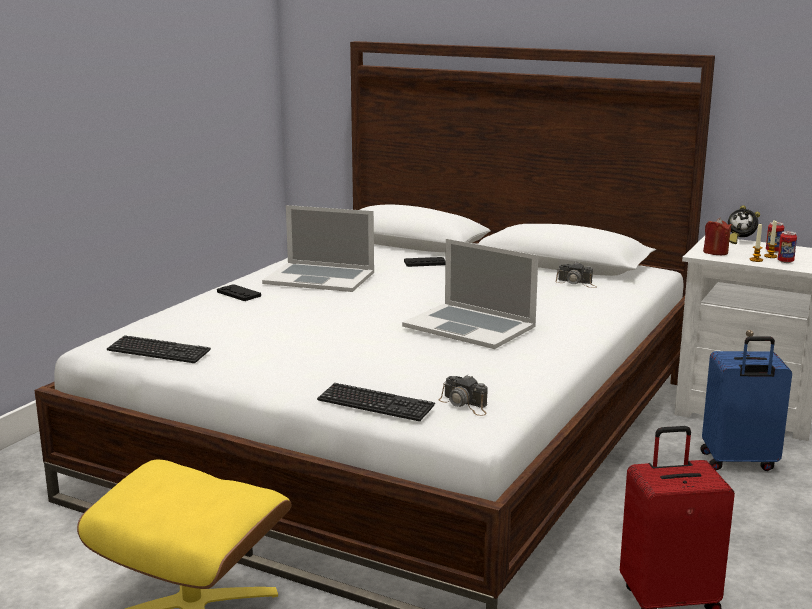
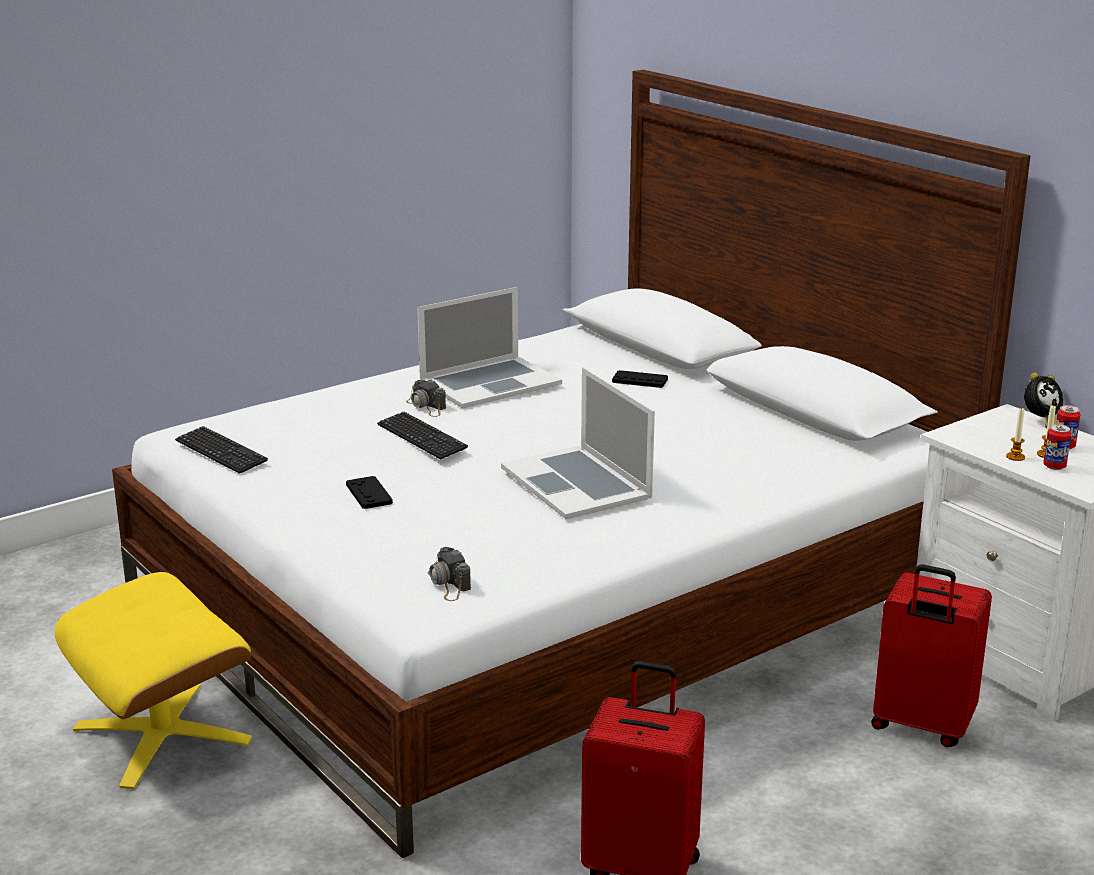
camera: 25 degrees right, 5 degrees up
(238, 294) = (379, 390): black game controller -> black game controller (369, 494)
(319, 278) = (490, 382): laptop -> laptop turned 75 degrees counterclockwise
(375, 404) = (357, 562): keyboard -> keyboard (421, 438)
(576, 283) = (788, 443): camera -> camera (427, 406)
(715, 252) = (977, 435): red candle -> none
(738, 462) = (921, 726): blue suitcase -> red suitcase
(739, 241) = (1040, 422): alarm clock -> alarm clock turned 90 degrees counterclockwise

